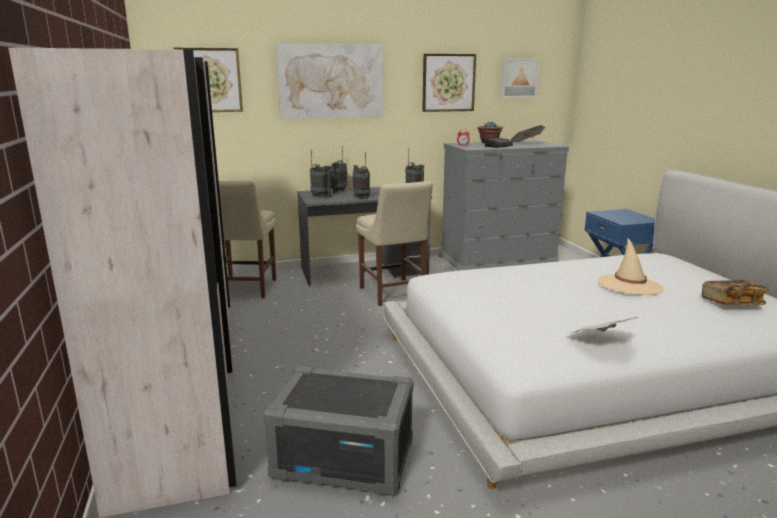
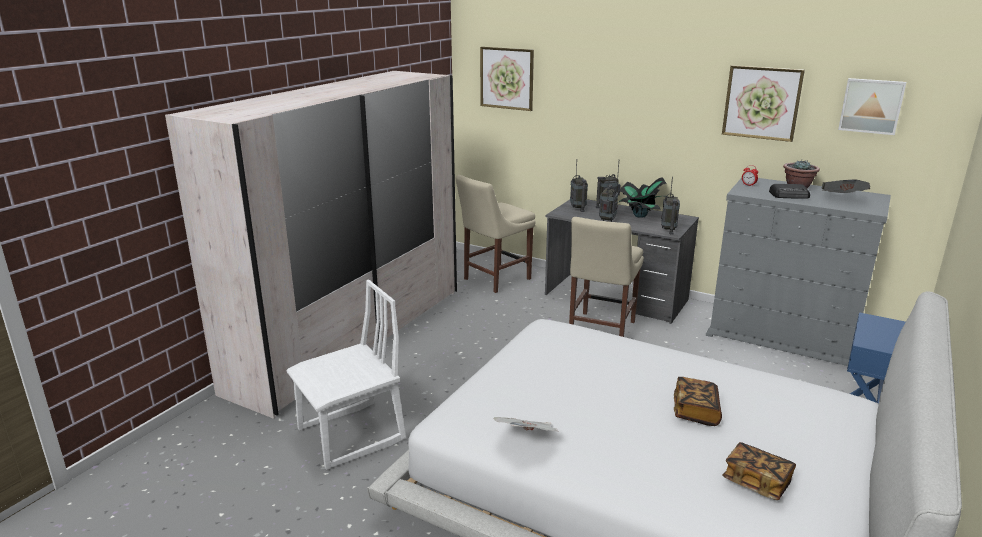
camera: 45 degrees right, 5 degrees up
(331, 81) = (619, 88): picture -> none
(344, 458) = (351, 435): grey storage box -> white chair
(375, 191) = (640, 216): none -> potted plant
(629, 285) = (695, 411): beige hat -> book

